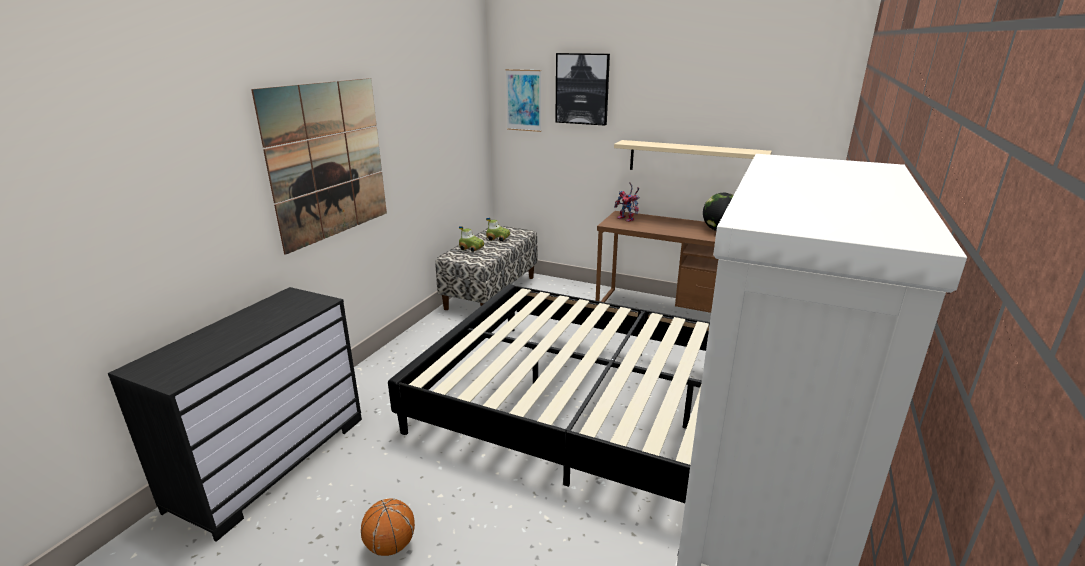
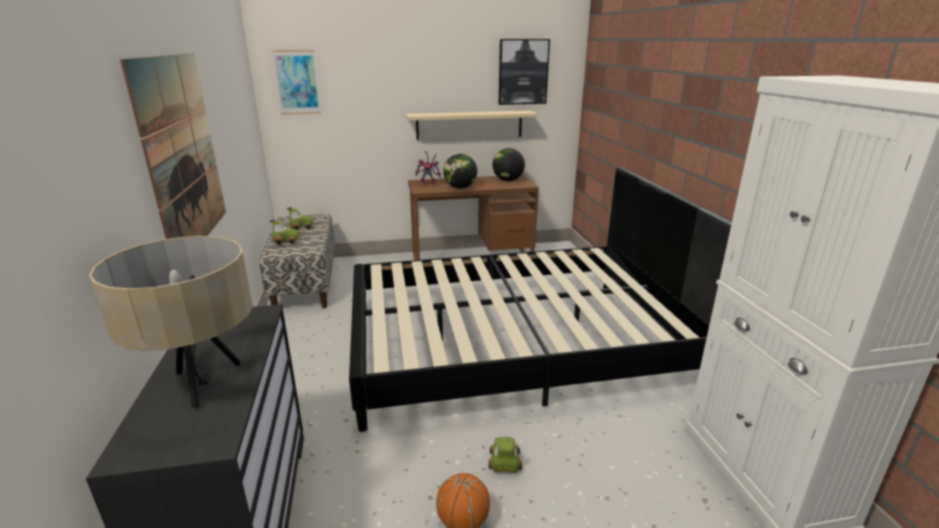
camera: 35 degrees left, 0 degrees up
(221, 341) = (202, 386): none -> beige table lamp
(475, 516) = (504, 462): none -> toy car
(582, 89) = (361, 67): picture -> picture (523, 72)
(654, 229) = (460, 187): none -> globe

